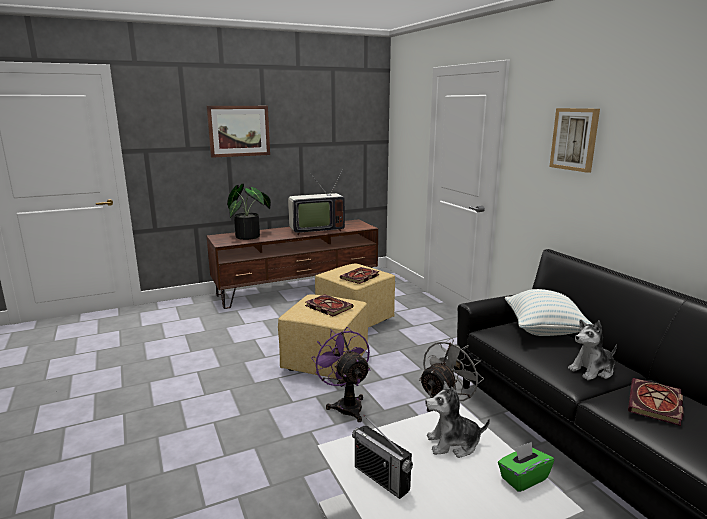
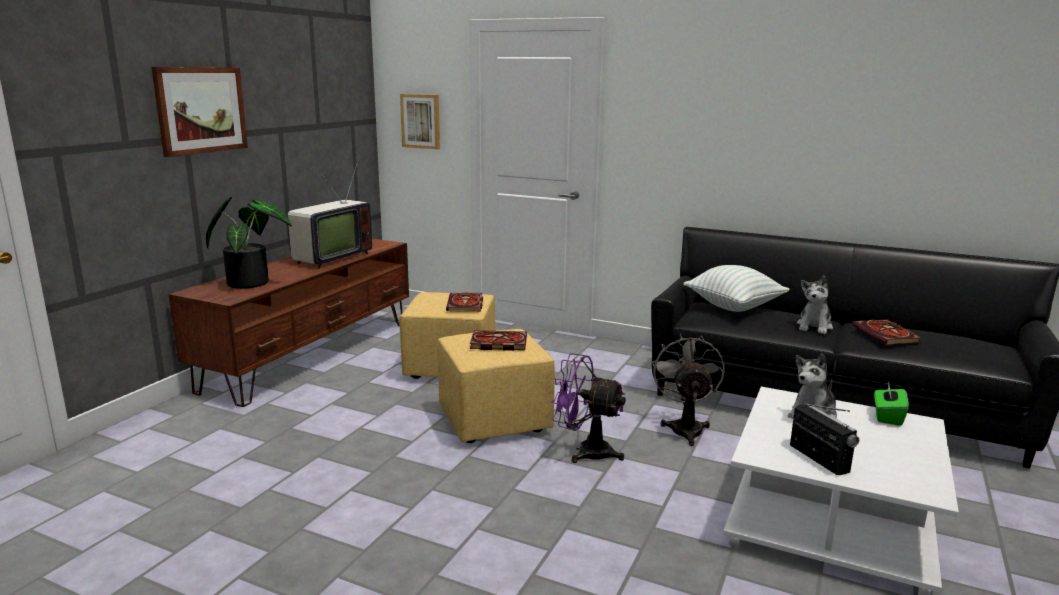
camera: 40 degrees left, 0 degrees up
(381, 478) = (818, 458): radio -> radio turned 120 degrees counterclockwise
(574, 139) = (707, 106): picture -> picture (421, 121)

